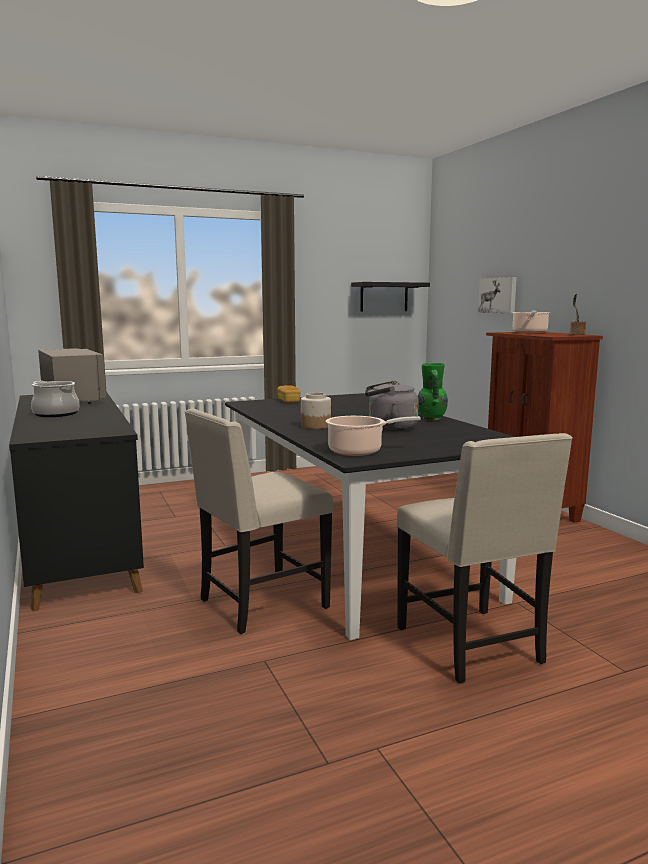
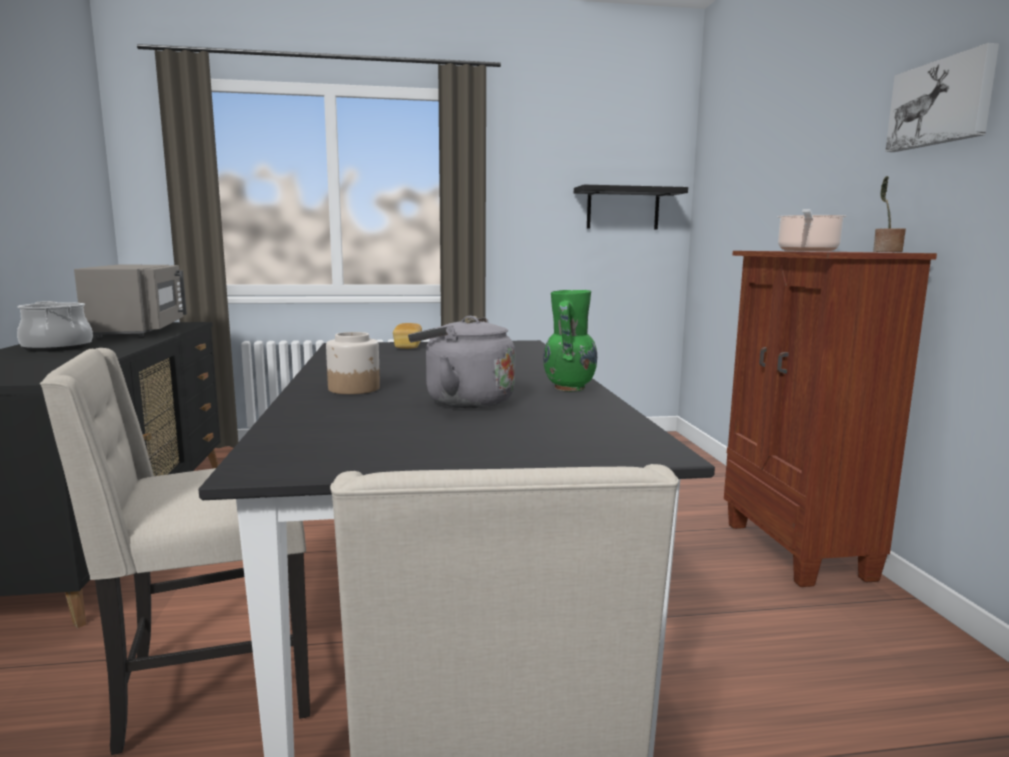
camera: 15 degrees right, 0 degrees up
(359, 451) = (310, 448): cooking pot -> none
(498, 295) = (777, 198): picture -> picture (941, 103)

